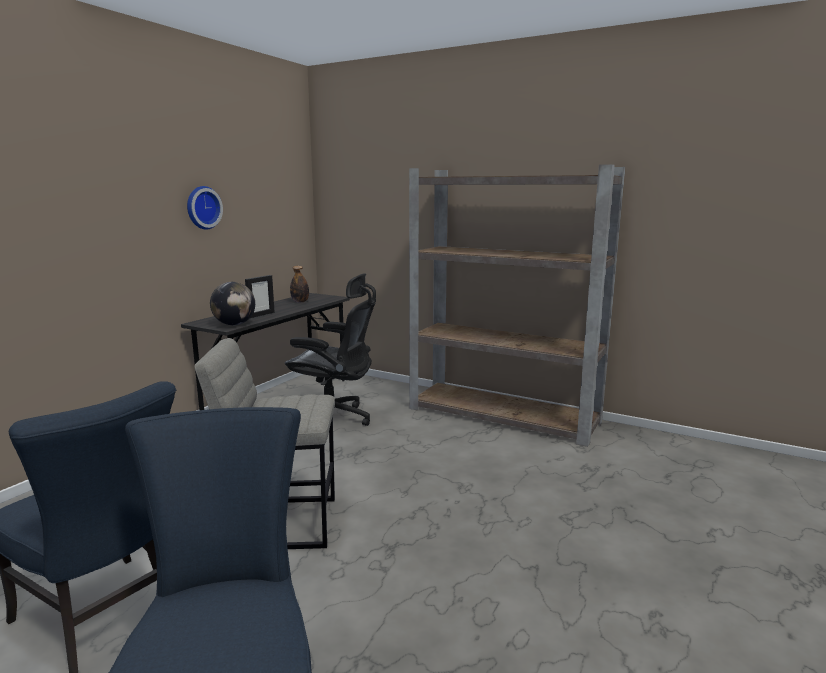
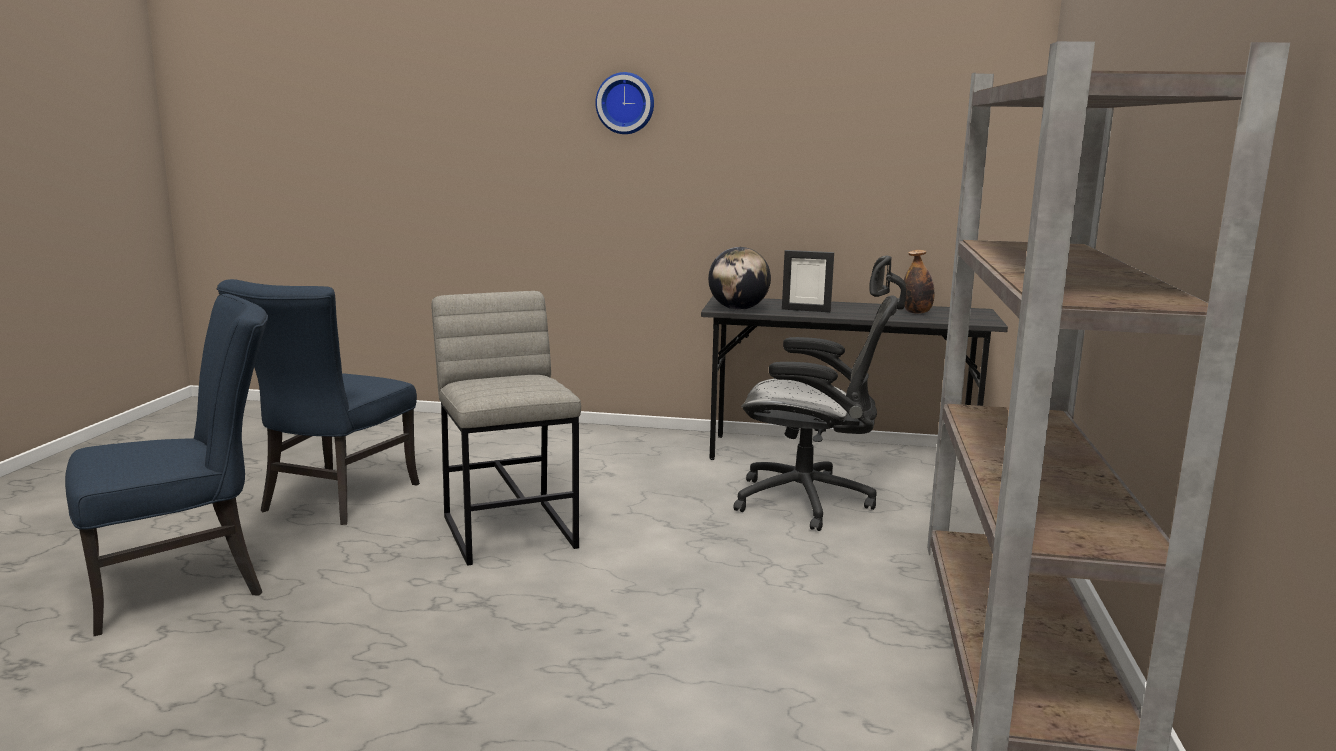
camera: 70 degrees right, 0 degrees up
(202, 207) = (779, 142): wall clock -> wall clock (625, 103)
(333, 420) = (810, 502): office chair -> office chair turned 75 degrees counterclockwise

